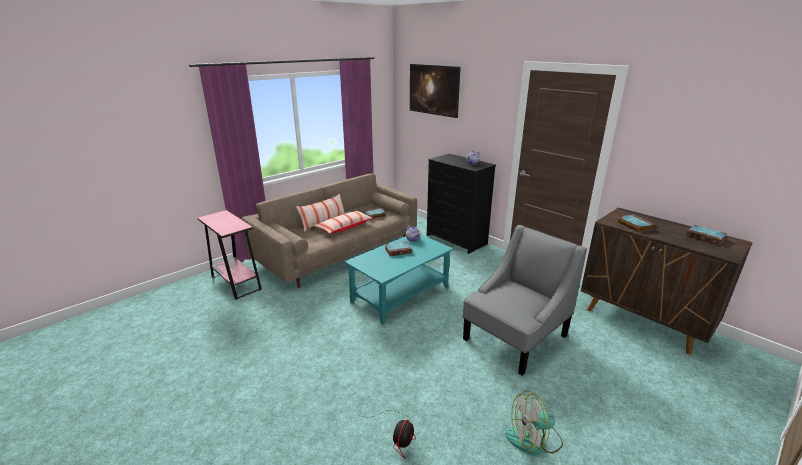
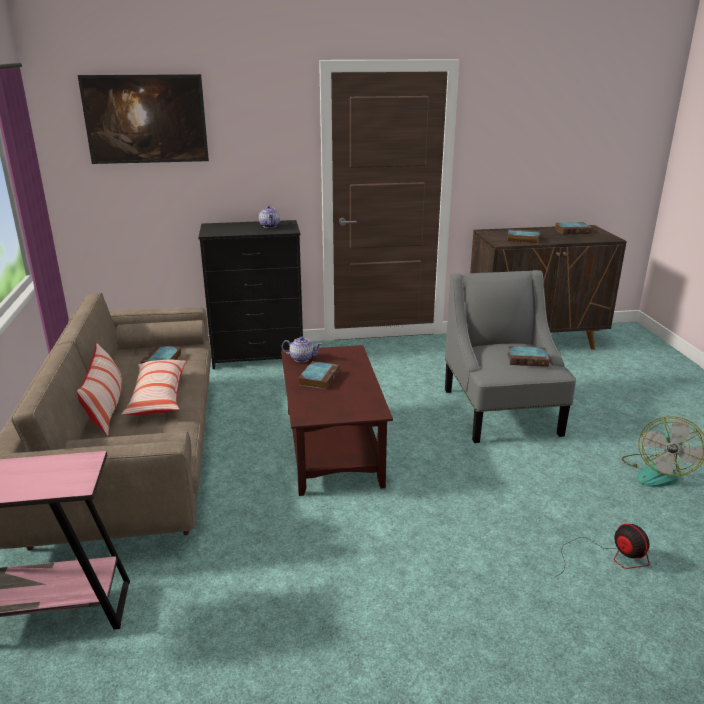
camera: 55 degrees left, 0 degrees up
(400, 294) = (331, 446): turquoise coffee table -> brown coffee table
(518, 304) = (528, 359): none -> book

